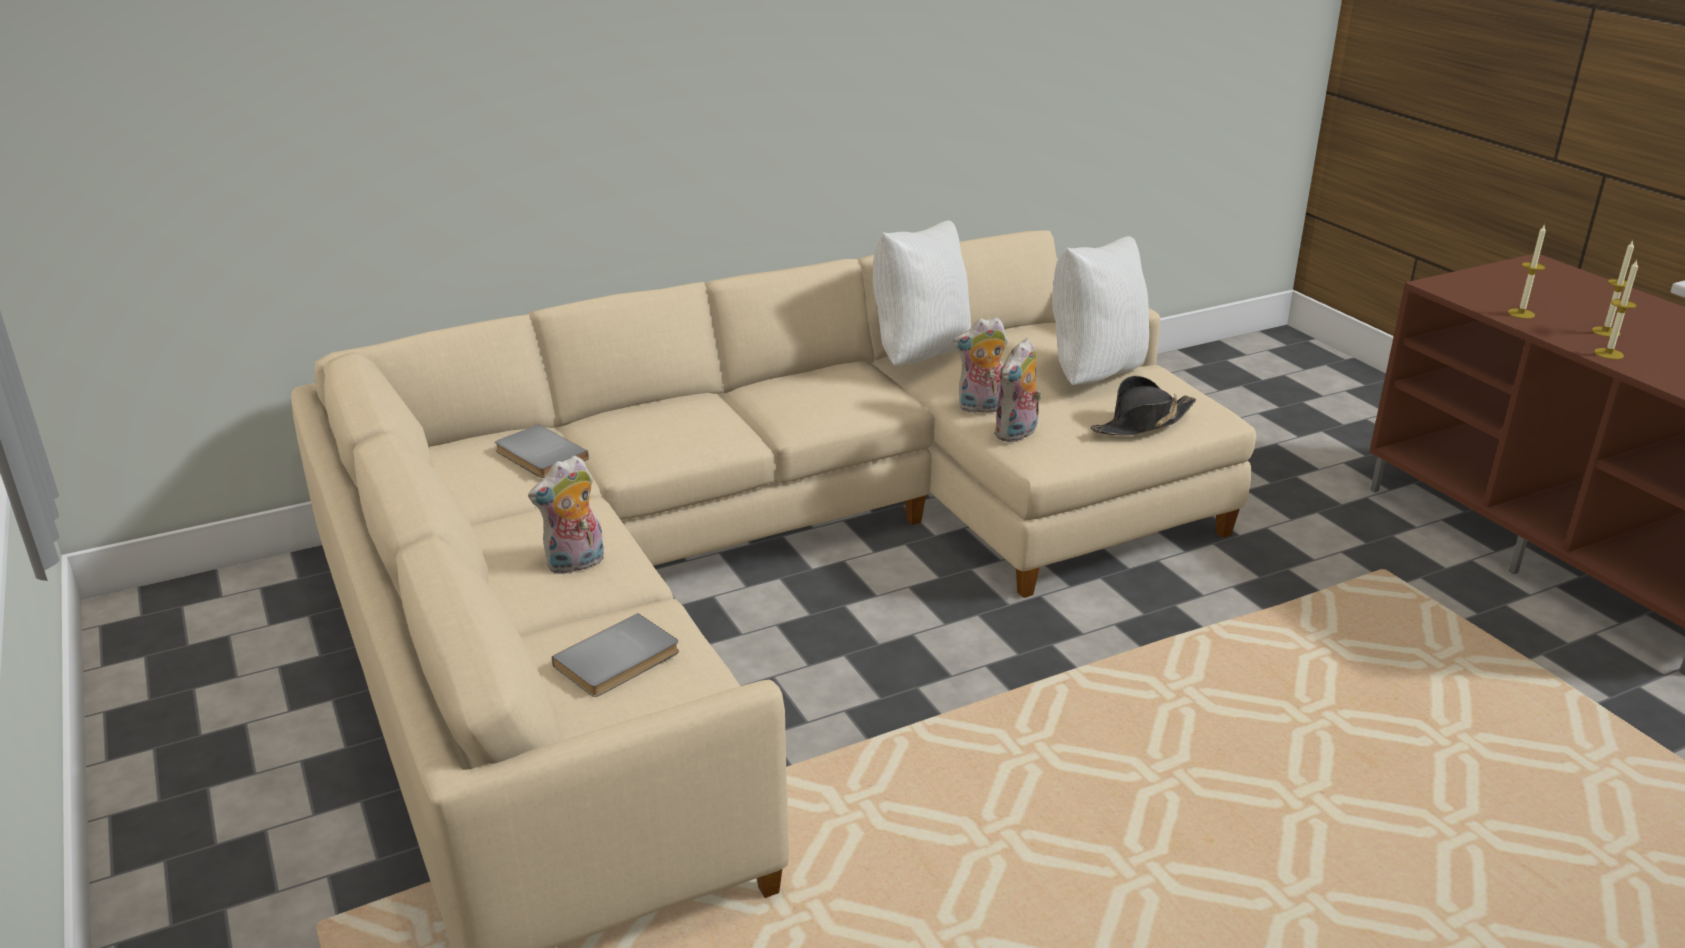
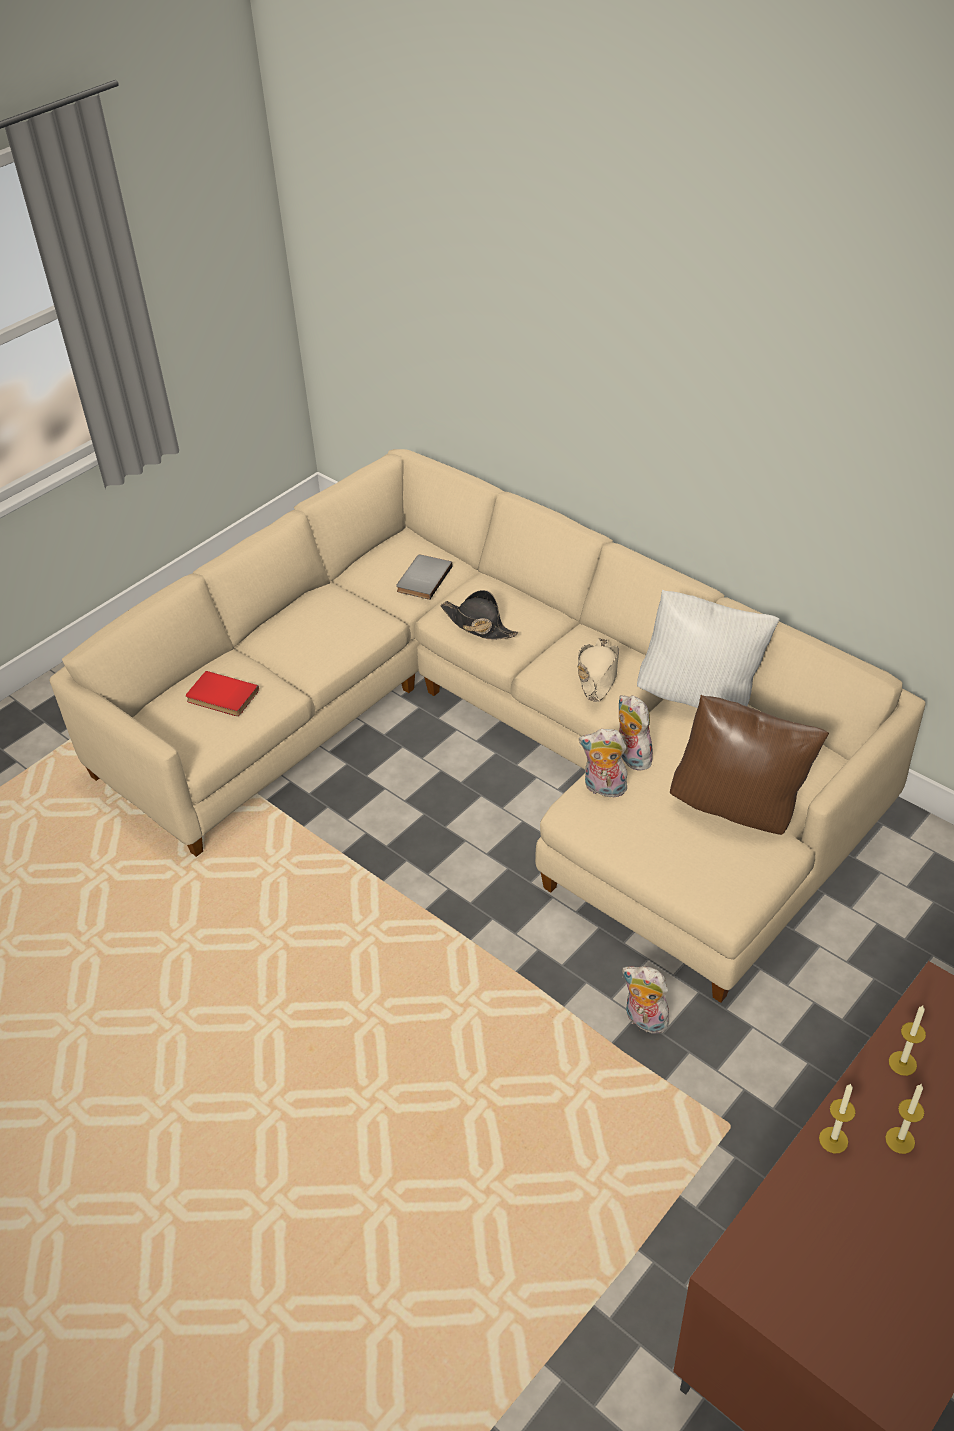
camera: 70 degrees right, 15 degrees up
(575, 564) = (309, 644): plush toy -> plush toy (643, 1020)
(619, 661) = (221, 697): grey book -> red book
(838, 393) = (598, 674): none -> beige hat
(1093, 374) = (739, 807): white pillow -> brown pillow
(1142, 423) = (670, 858): black hat -> black hat (478, 625)

